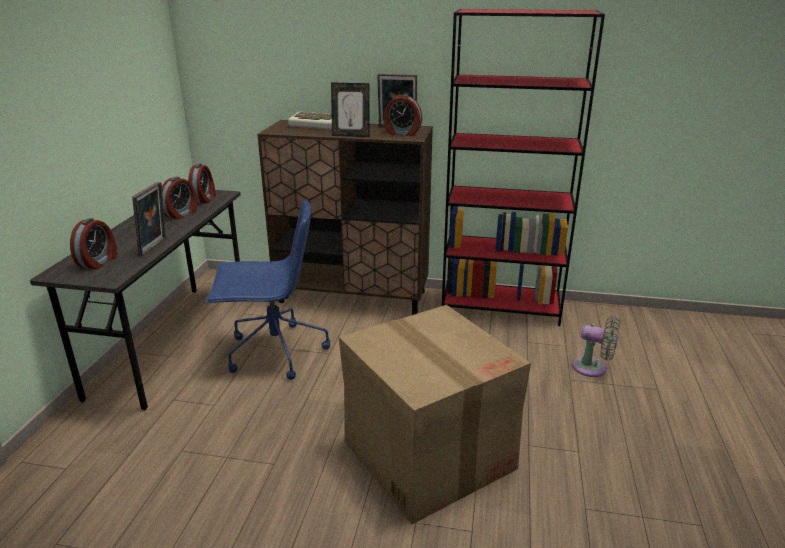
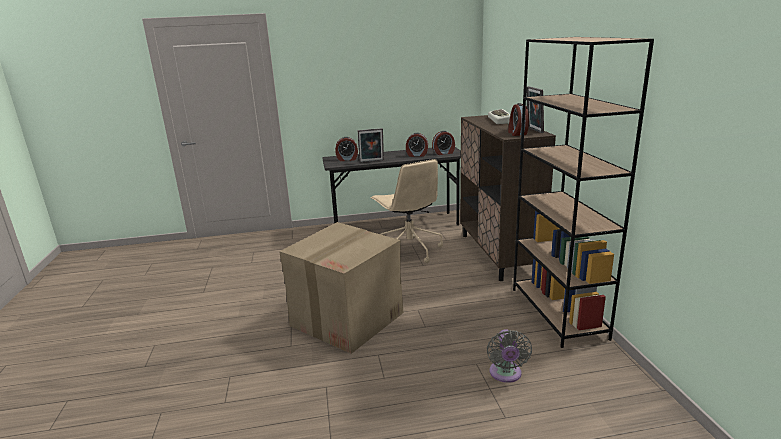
camera: 70 degrees right, 5 degrees down
(271, 352) = (408, 250): blue office chair -> beige office chair
(351, 135) = (489, 127): picture frame -> none
(501, 307) = (558, 313): red bookcase -> beige bookcase

